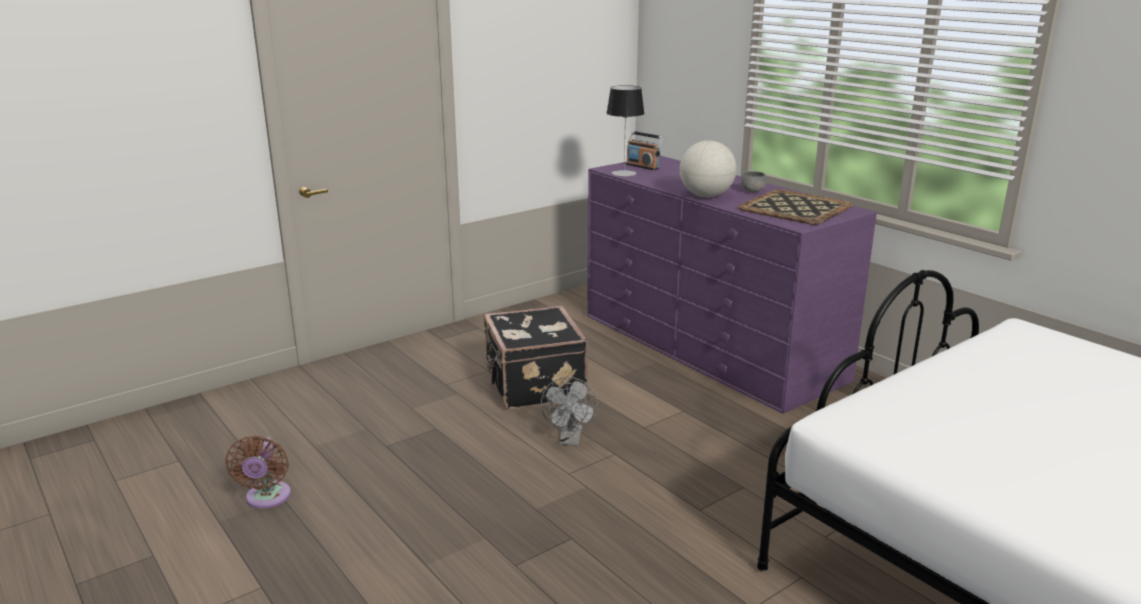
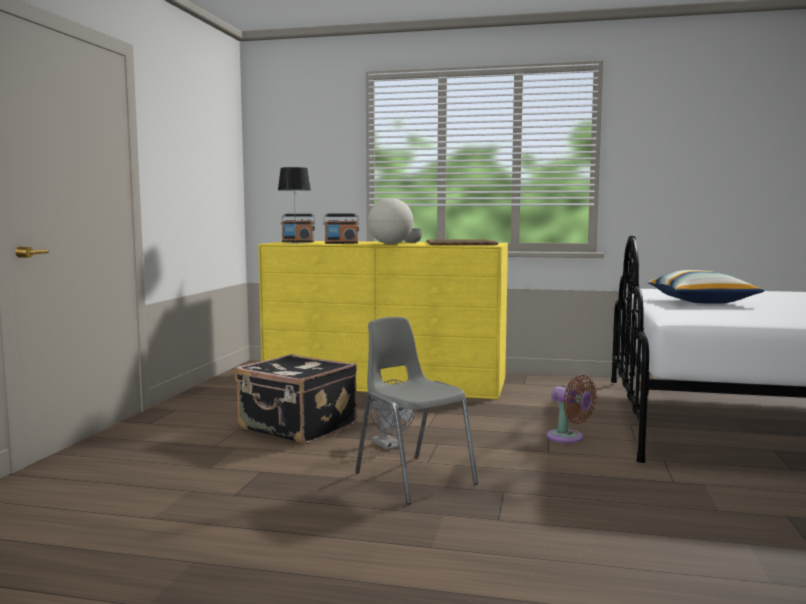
camera: 40 degrees left, 15 degrees down
(267, 499) = (174, 568): brown fan -> brown fan (568, 438)
(528, 487) = (413, 478): none -> grey chair
(667, 181) = (341, 243): none -> radio
(709, 346) = (386, 382): purple dresser -> yellow dresser
(1002, 390) = (701, 301): none -> pillow

